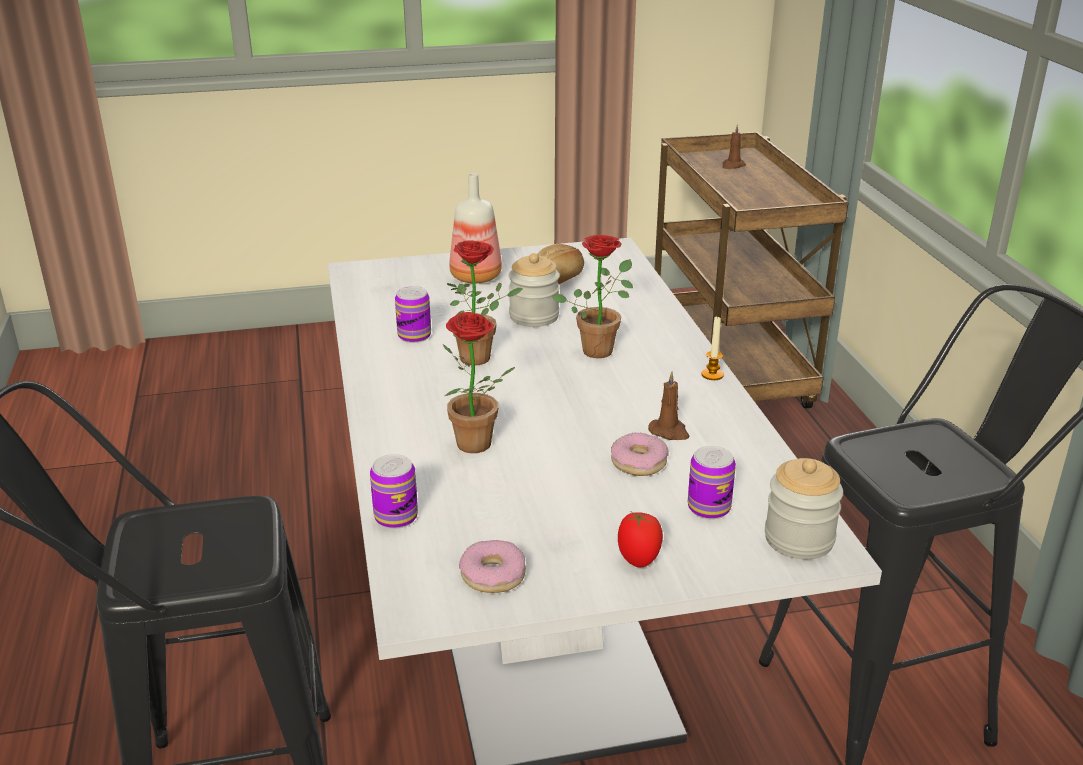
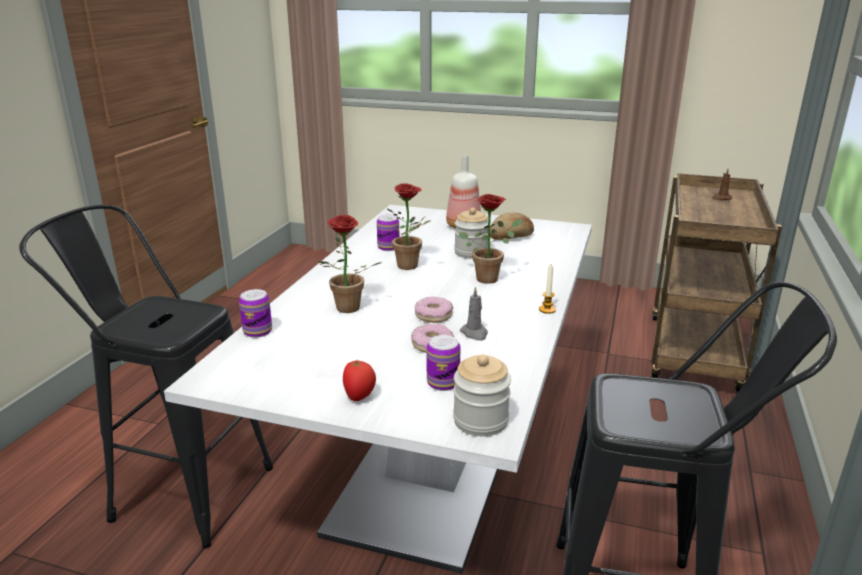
camera: 30 degrees right, 5 degrees down
(493, 575) = (267, 376): donut -> donut (433, 315)
(669, 432) = (474, 333): brown candle -> grey candle

